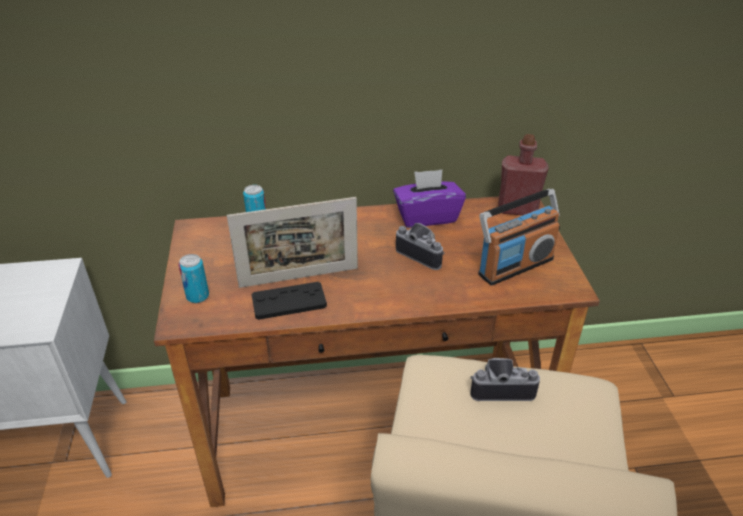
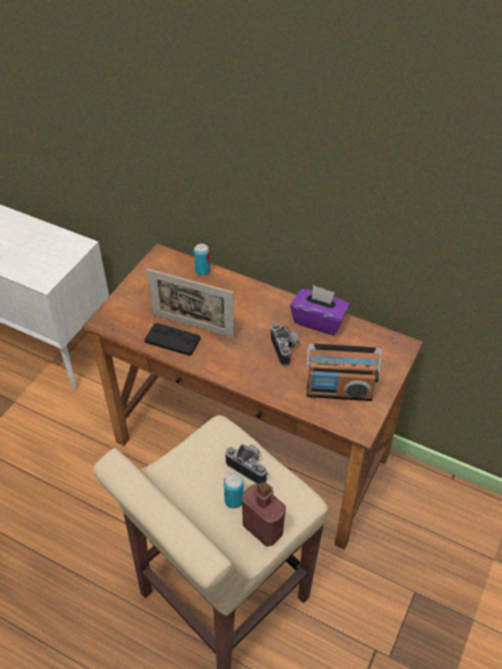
camera: 35 degrees right, 10 degrees up
(197, 296) = (126, 308): can -> can (234, 500)
(517, 209) = (391, 347): red bottle -> red bottle (263, 529)

